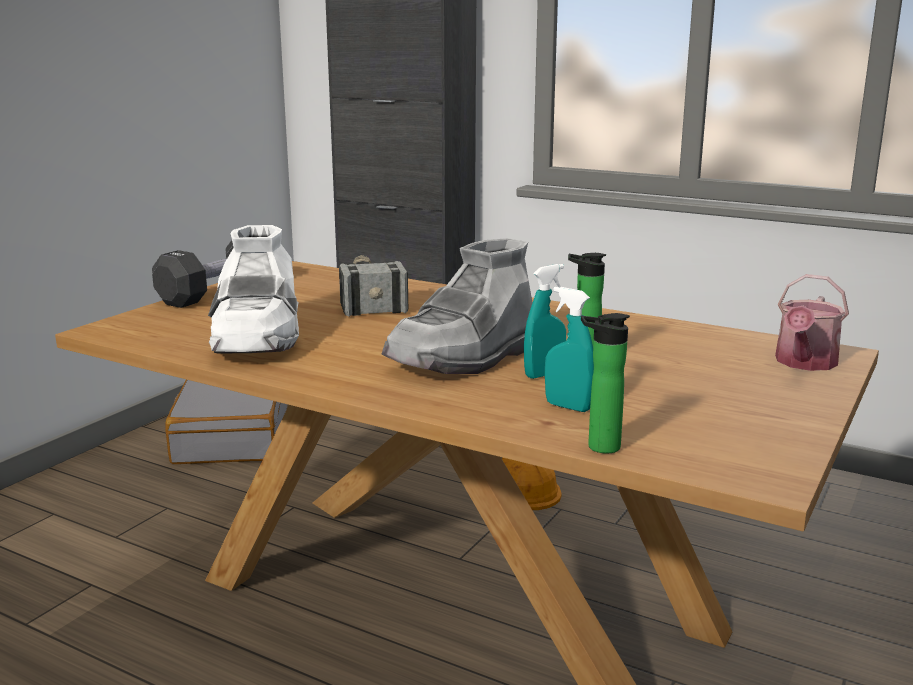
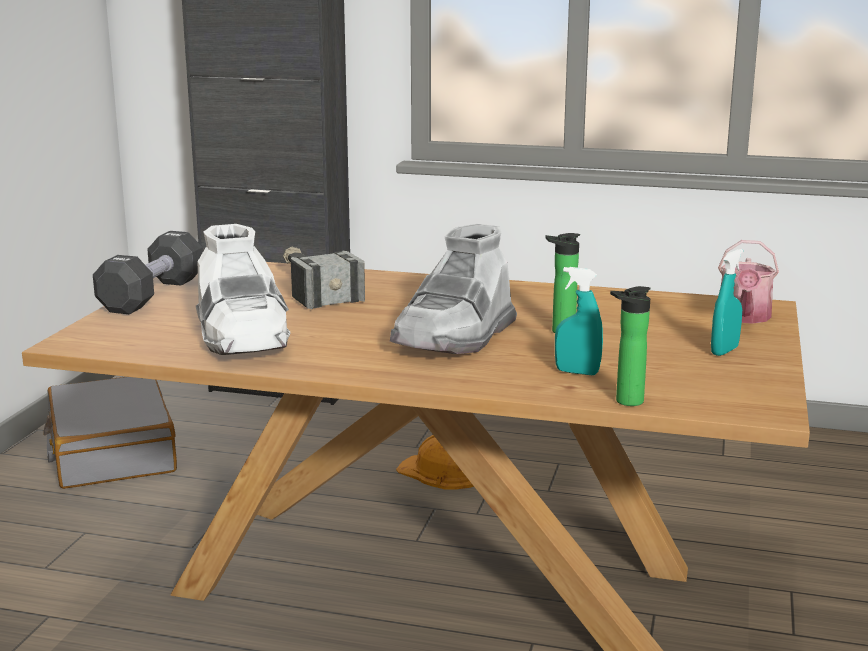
camera: 15 degrees left, 0 degrees up
(544, 374) = (536, 347): turquoise spray bottle -> turquoise spray bottle (724, 351)

